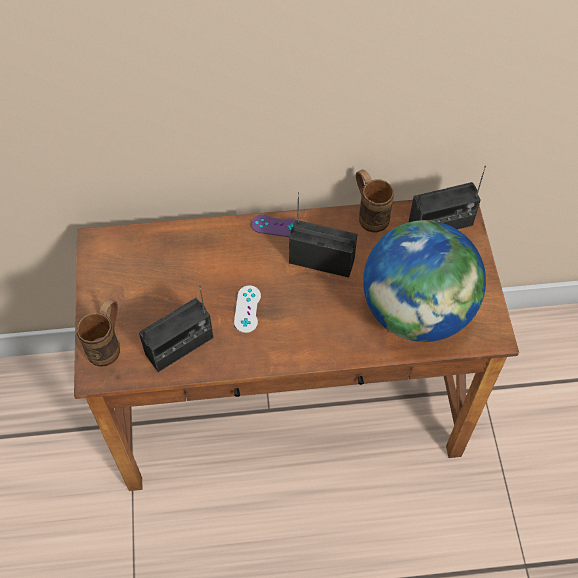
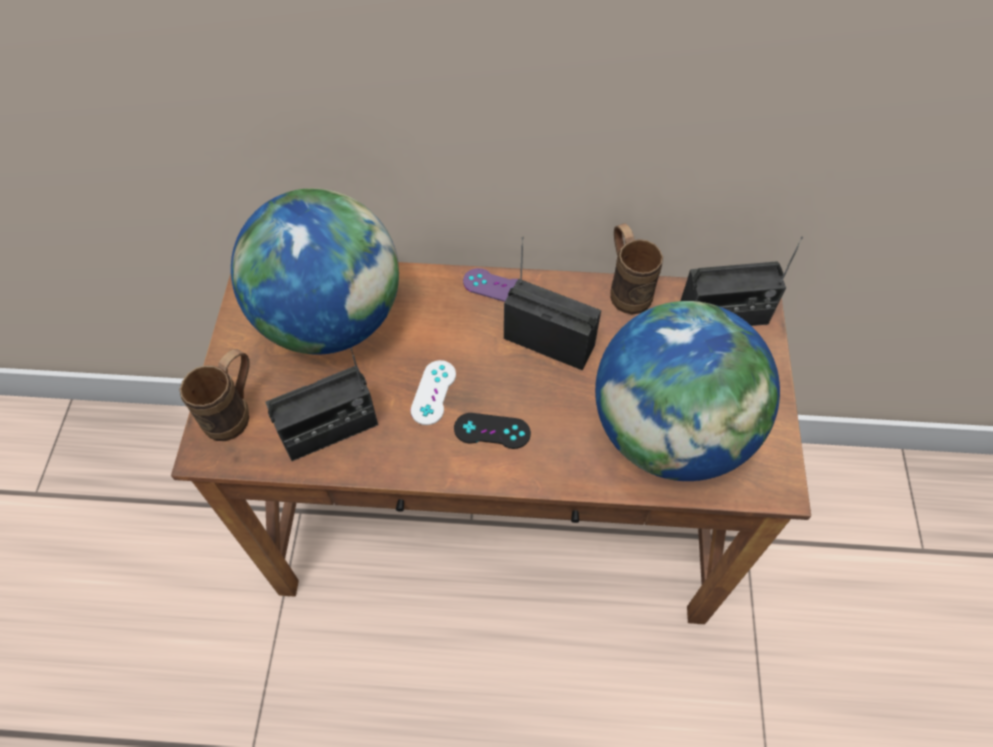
camera: 10 degrees right, 0 degrees up
(161, 268) = (330, 319): none -> globe
(294, 329) = (492, 431): none -> black game controller

